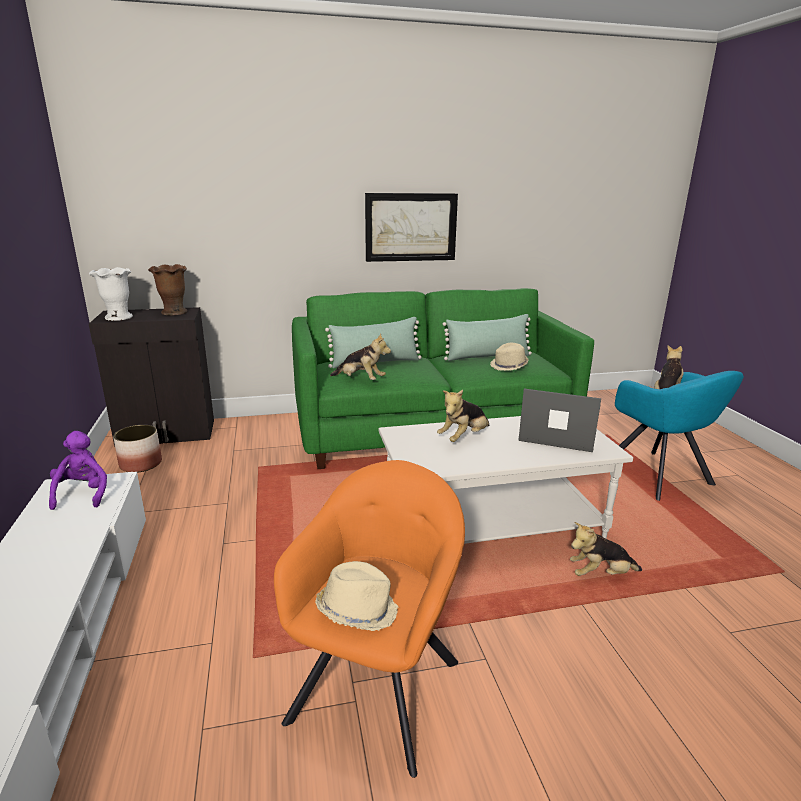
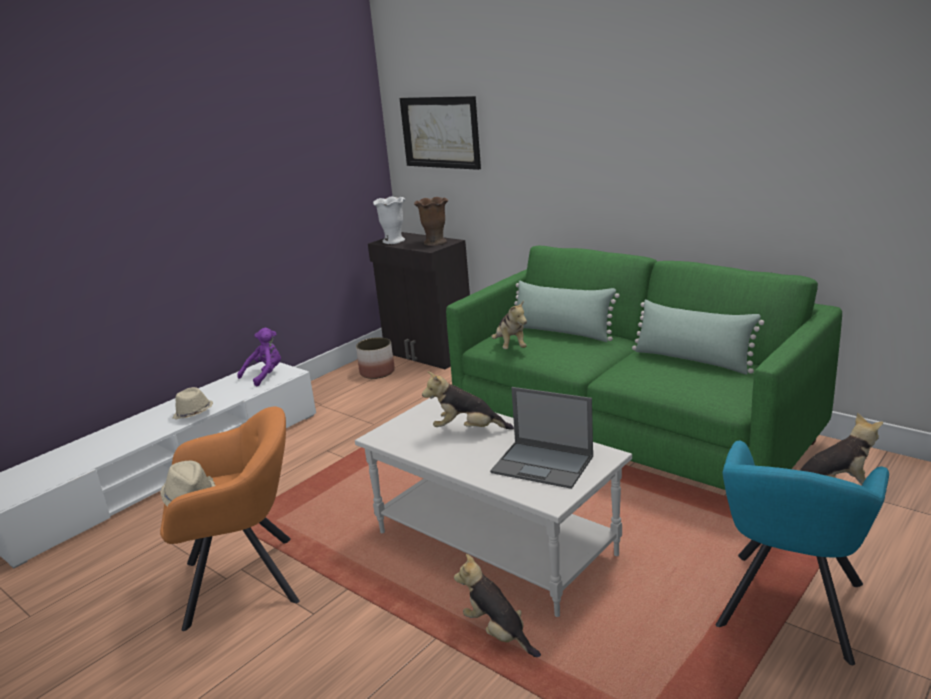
camera: 55 degrees right, 0 degrees up
(411, 227) = (667, 174): picture -> picture (440, 132)
(509, 366) = (682, 379): beige hat -> beige hat (193, 414)
(556, 435) = (543, 464): laptop -> laptop turned 135 degrees clockwise

